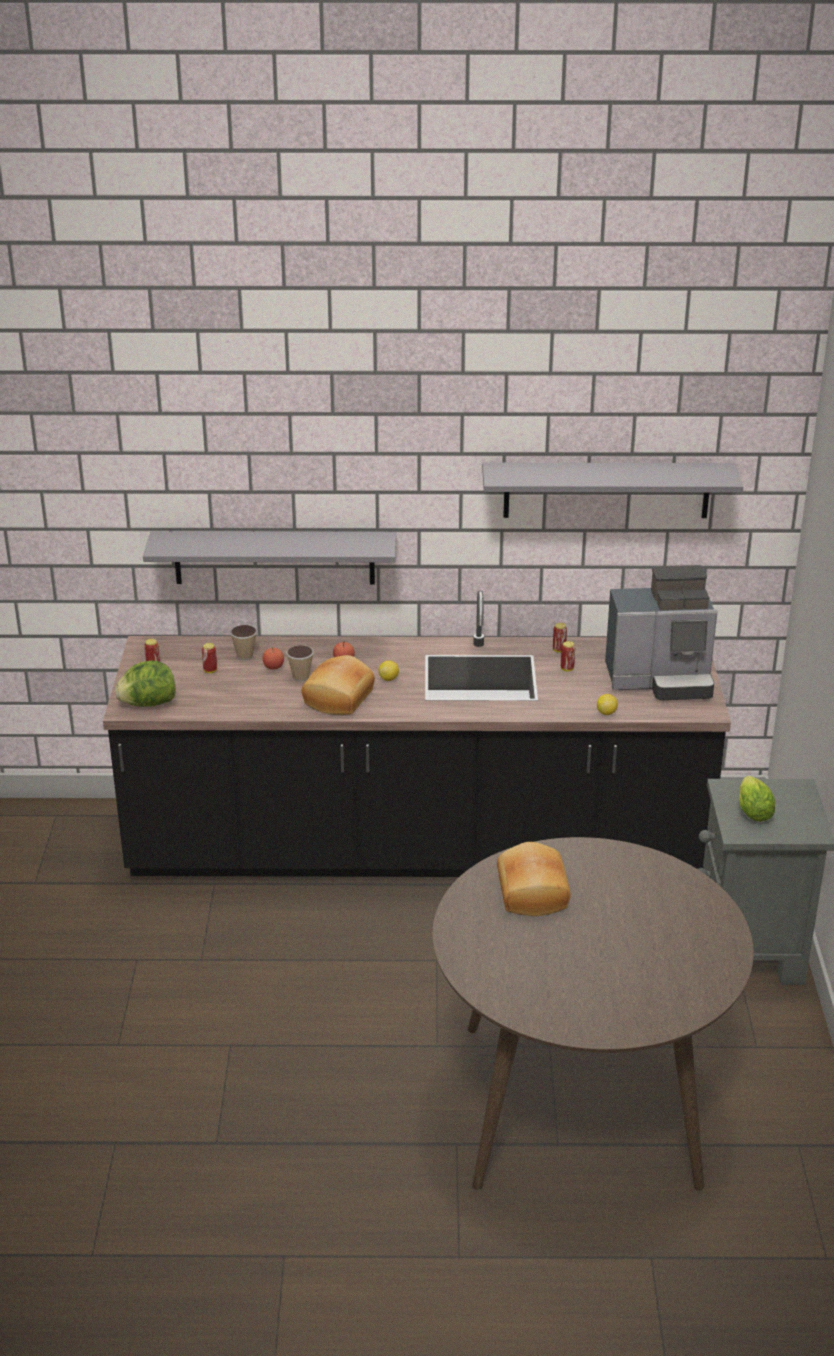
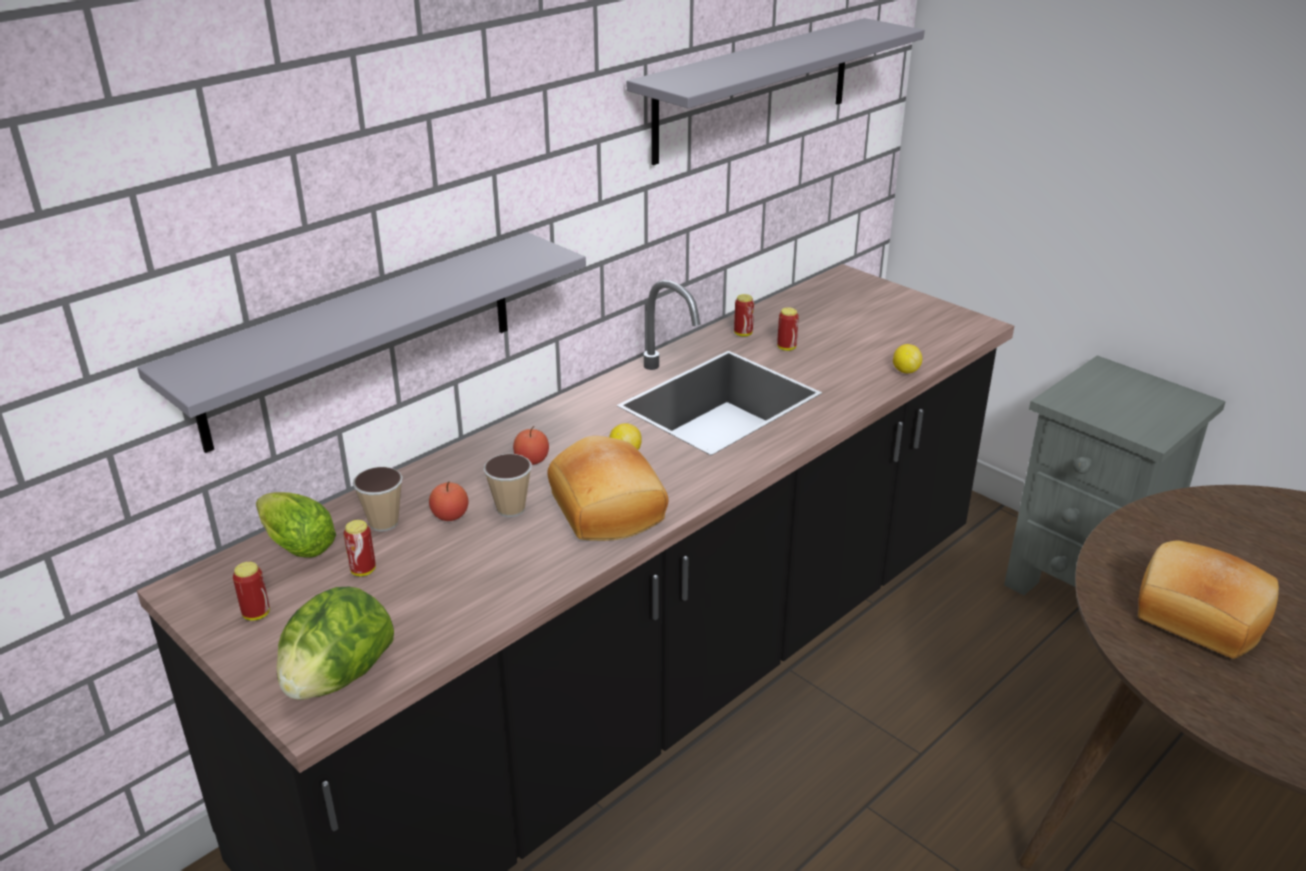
camera: 45 degrees left, 0 degrees up
(661, 680) = (886, 317): coffee machine -> none
(752, 810) = (1118, 408): lettuce -> lettuce (295, 544)

